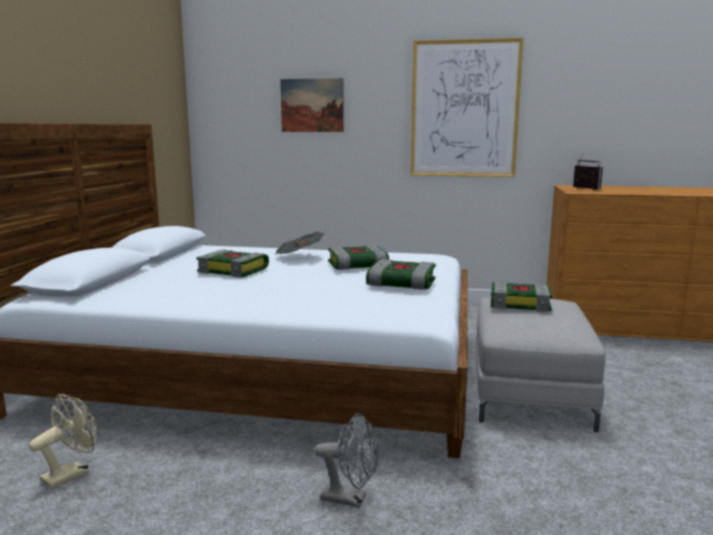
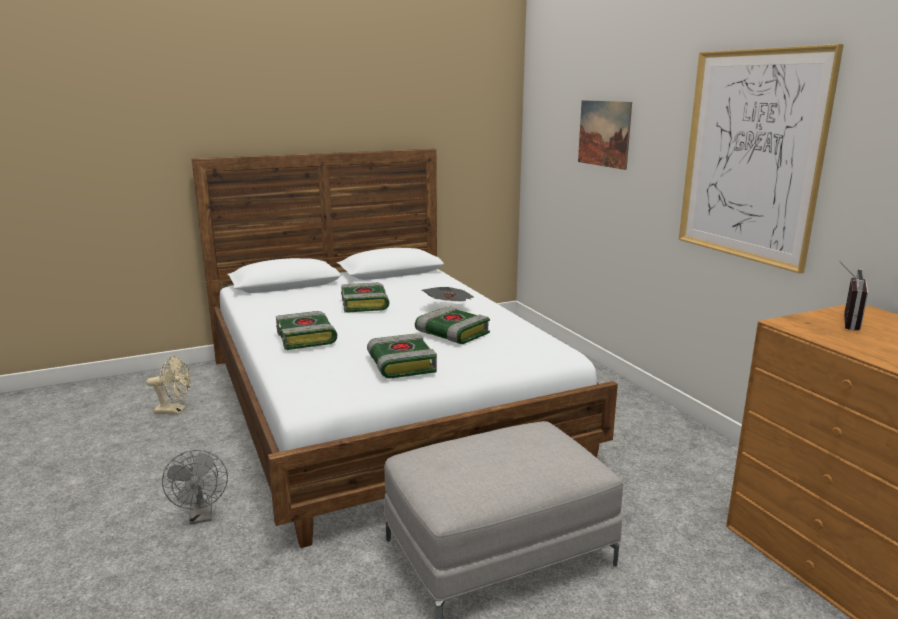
camera: 55 degrees right, 5 degrees up
(520, 304) = (516, 442): book -> book (307, 338)

